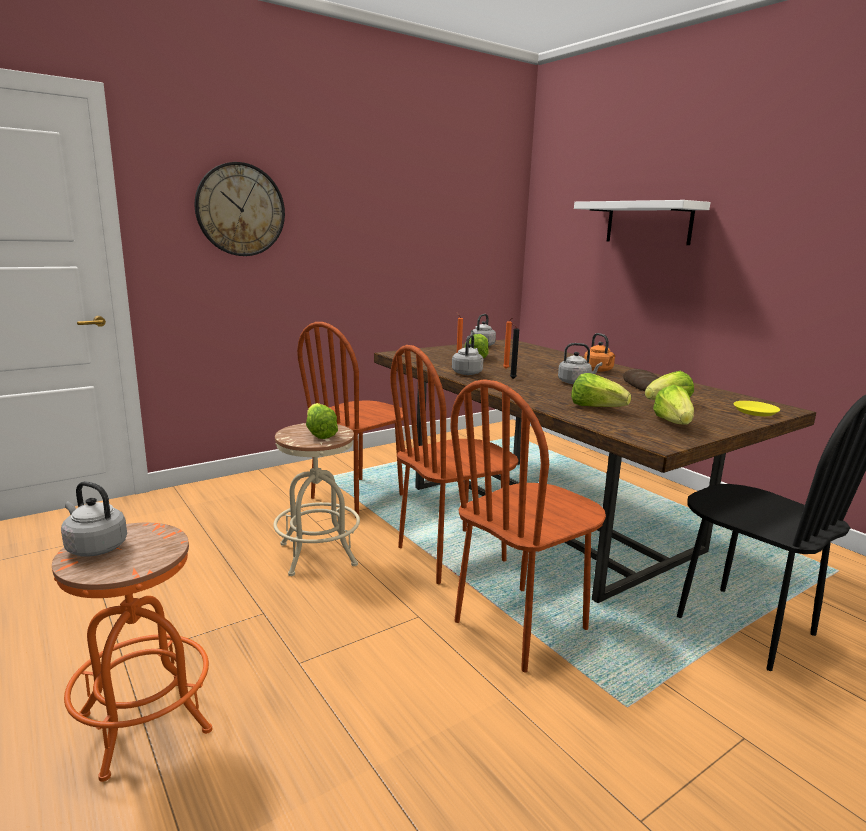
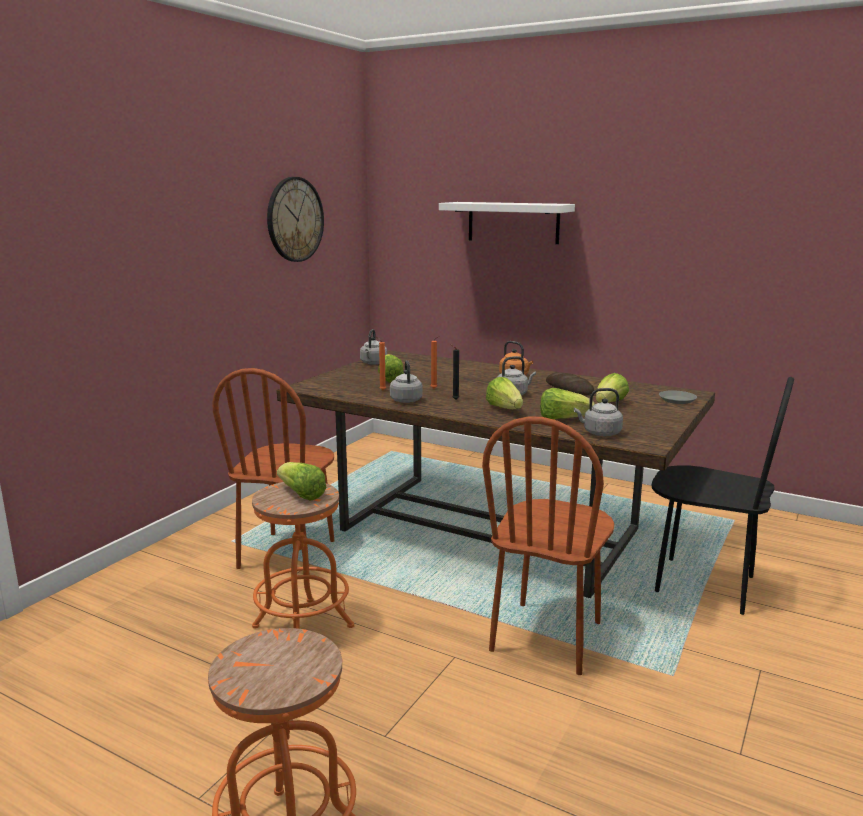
camera: 25 degrees left, 0 degrees up
(94, 547) = (243, 671): grey kettle -> grey kettle (600, 433)
(240, 210) = (98, 240): wall clock -> wall clock (295, 219)
(318, 554) = (303, 627): beige stool -> orange stool
(451, 554) = (434, 589): brown chair -> none
(673, 423) = (636, 423): lettuce -> lettuce (505, 409)
(755, 411) = (677, 400): yellow plate -> grey plate

